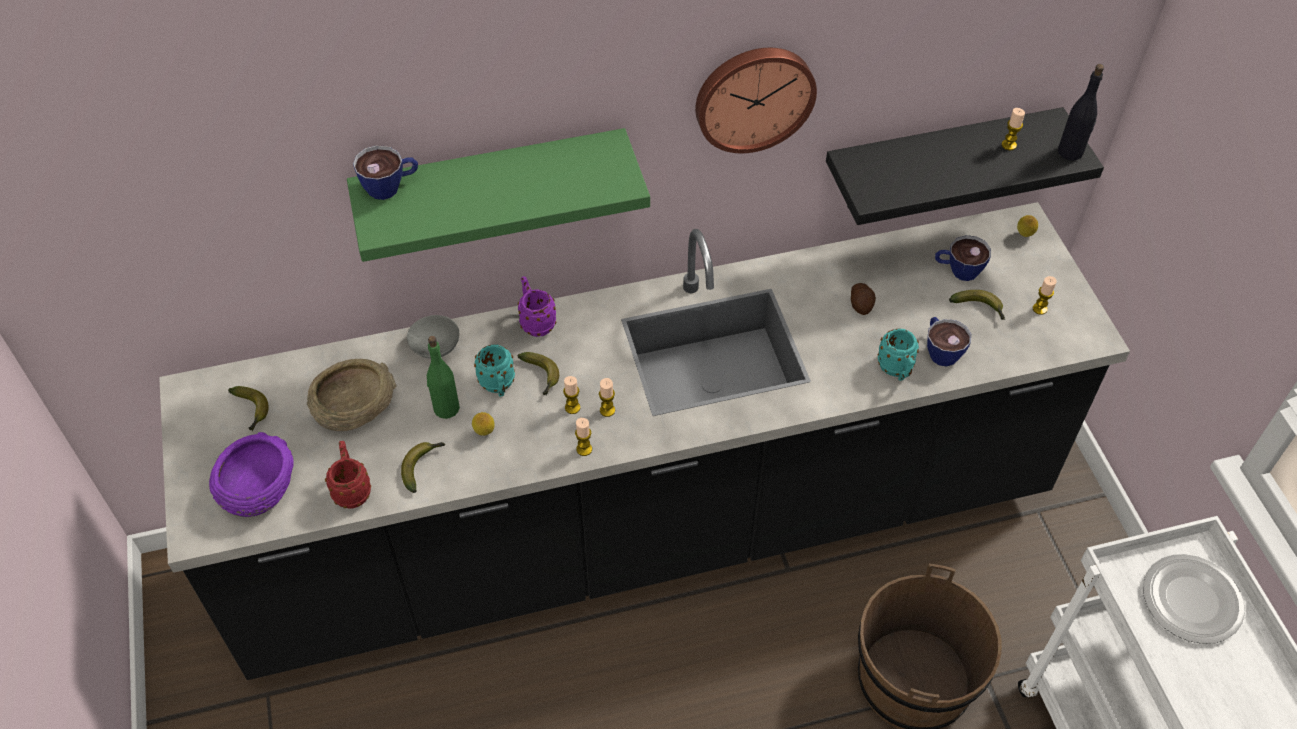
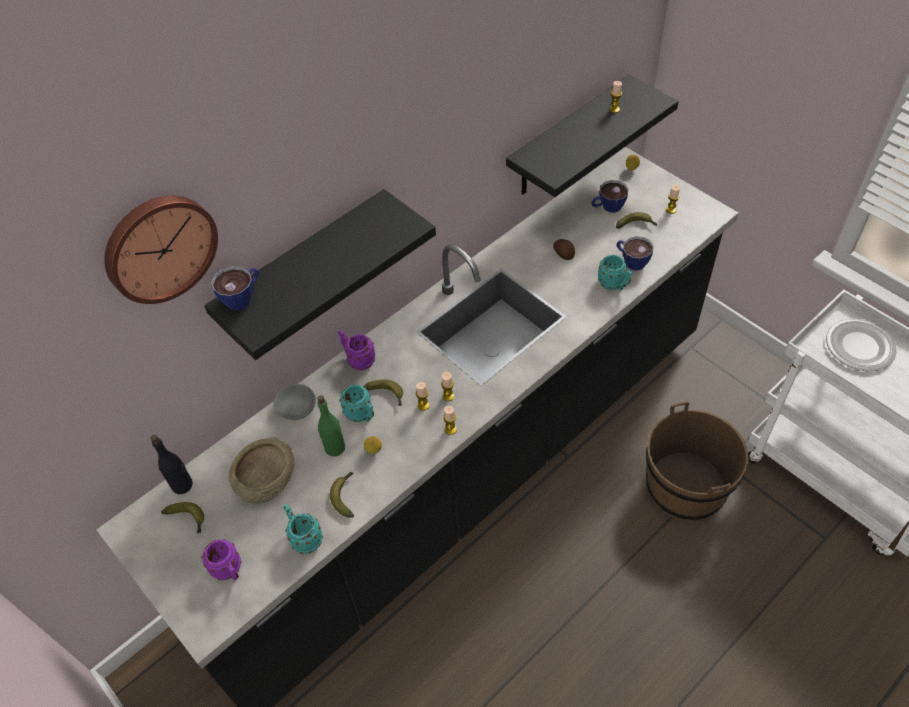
camera: 25 degrees left, 0 degrees up
(257, 486) = (230, 571): purple bowl -> purple mug
(352, 489) = (304, 537): red mug -> turquoise mug
(492, 186) = (305, 270): green shelf -> black shelf
(753, 97) = (459, 133): wall clock -> wall clock (159, 247)
(1070, 152) = (653, 99): black bottle -> black bottle (182, 485)

